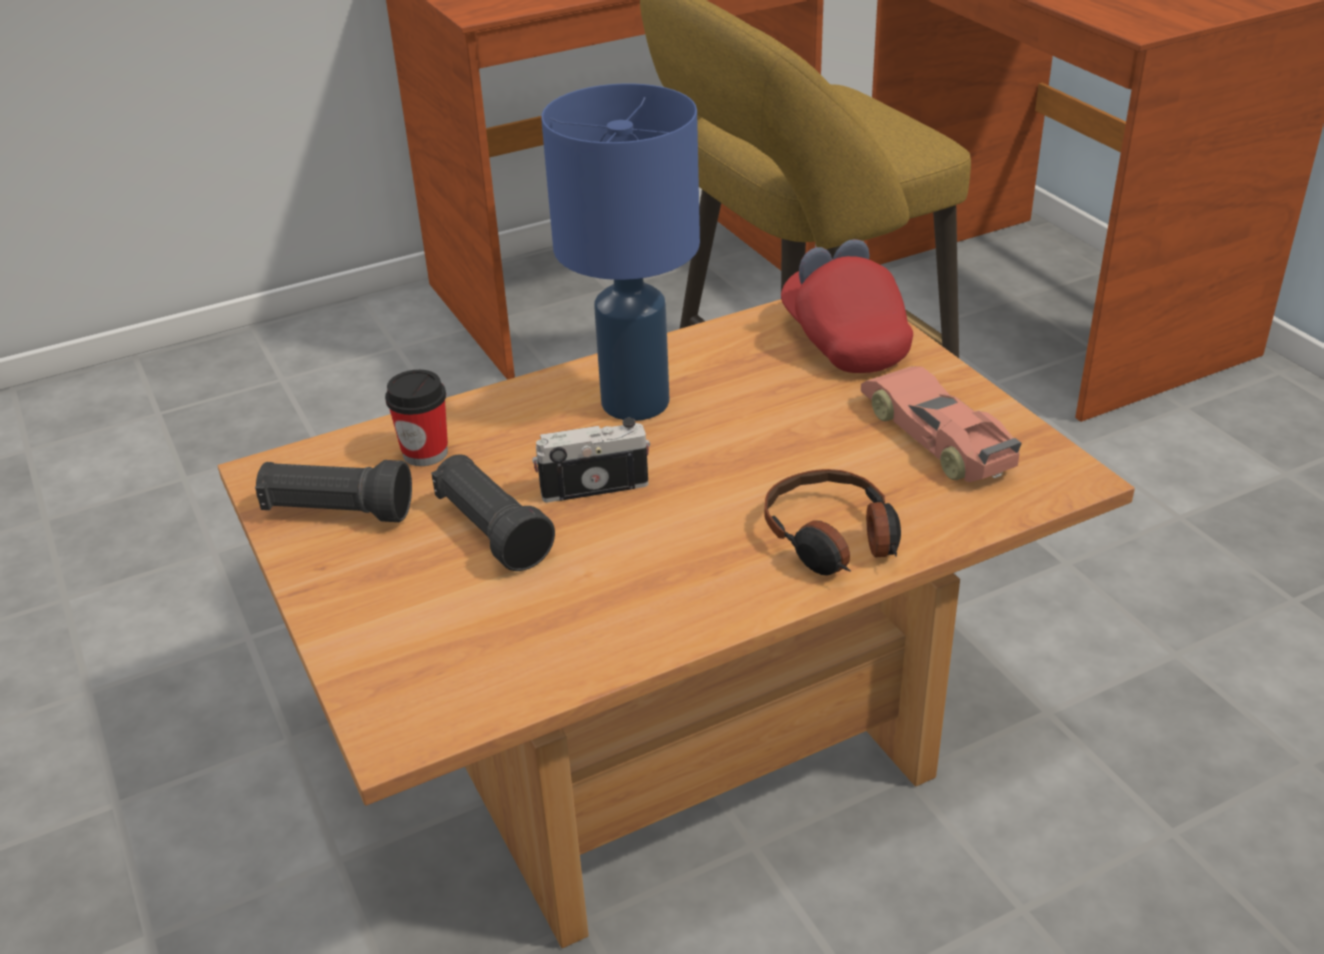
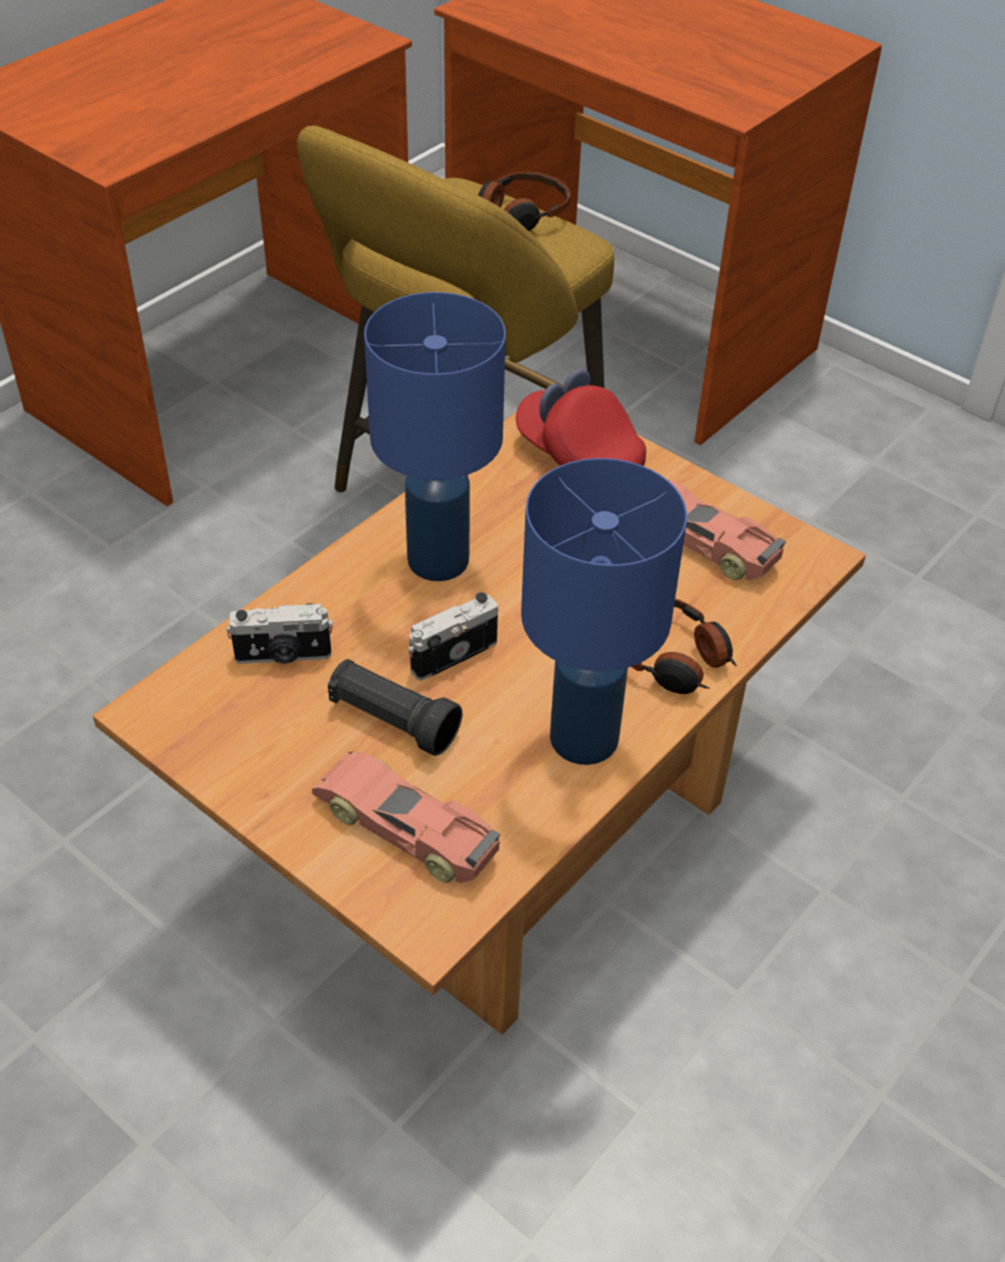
camera: 25 degrees left, 10 degrees up
(337, 512) = (242, 736): black flashlight -> none
(425, 453) = (283, 656): cup -> camera
(439, 631) = (407, 827): none -> toy car
(686, 594) = (586, 739): none -> blue table lamp
(880, 113) = (521, 214): none -> headphones

